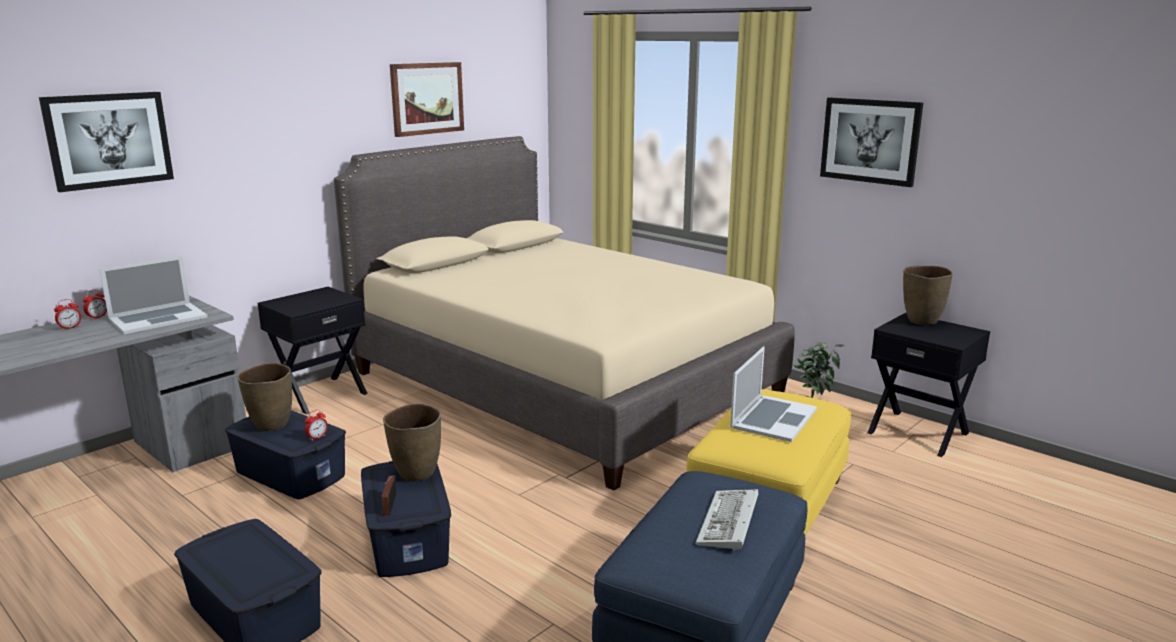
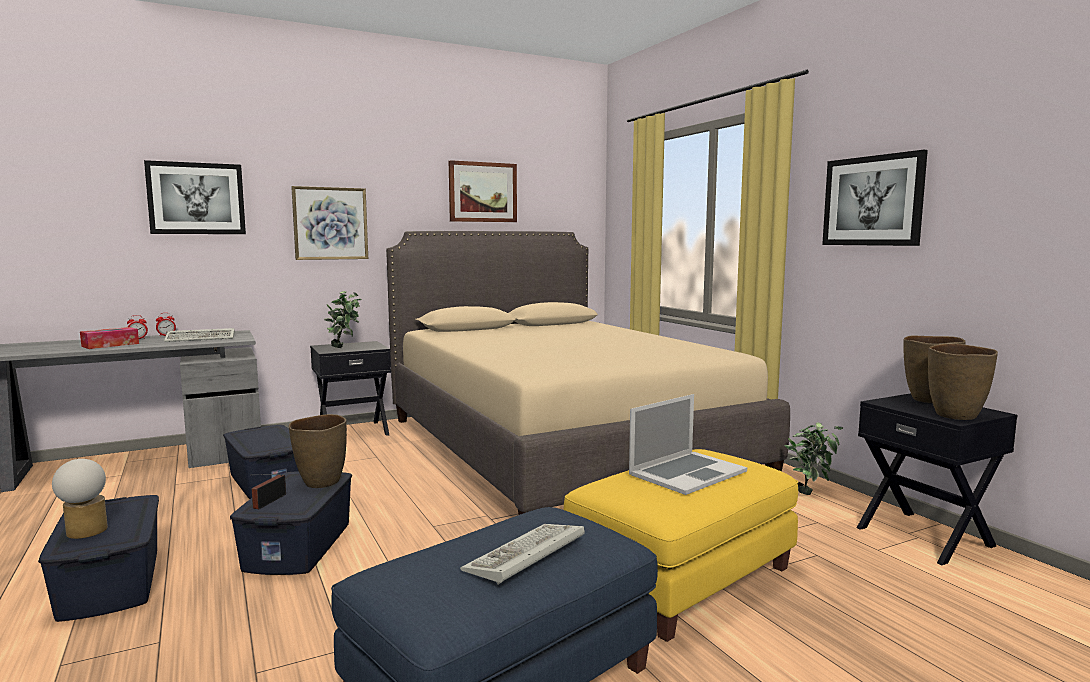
camera: 20 degrees right, 10 degrees down
(56, 344) = (110, 345): none -> tissue box
(158, 318) = (202, 338): laptop -> keyboard
(241, 575) = (85, 533): none -> table lamp
(267, 154) = (330, 223): none -> picture
(271, 426) = (258, 435): brown vase -> brown vase (956, 416)
(307, 302) = (344, 347): none -> potted plant
(317, 437) = (280, 447): alarm clock -> none

